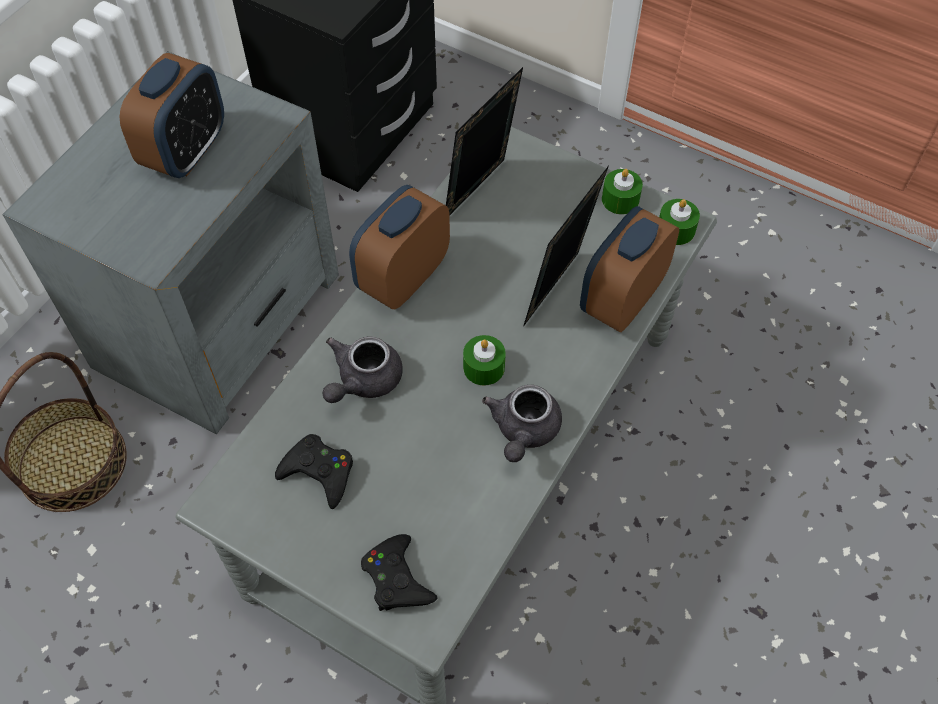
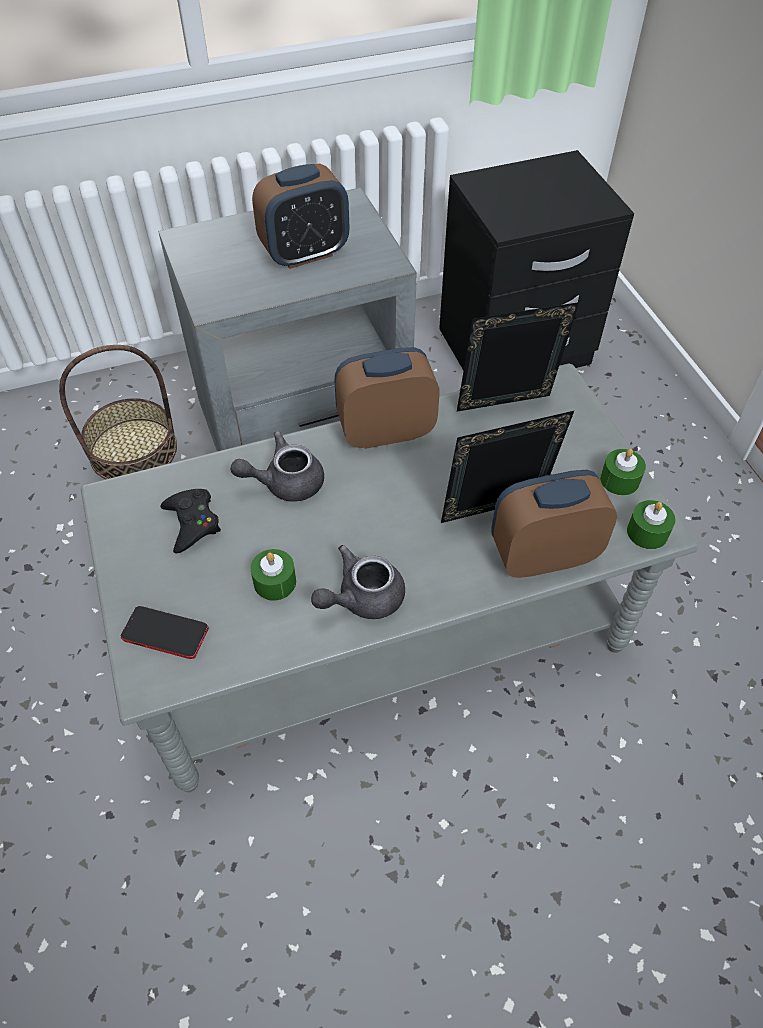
camera: 40 degrees right, 5 degrees down
(397, 578) = (165, 633): black game controller -> phone
(484, 367) = (380, 532): green candle -> green candle (275, 582)

